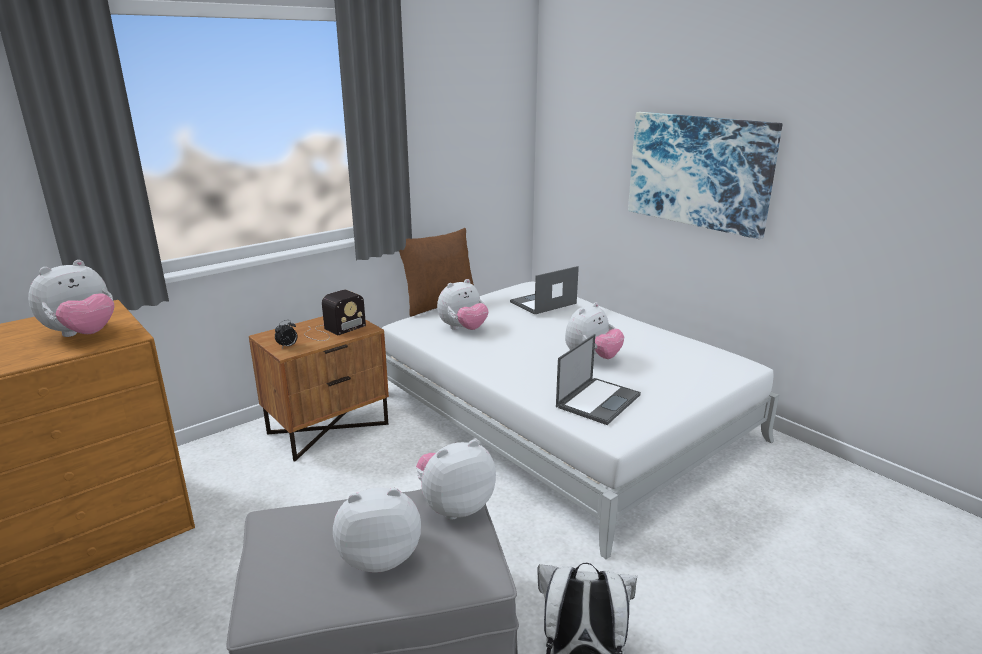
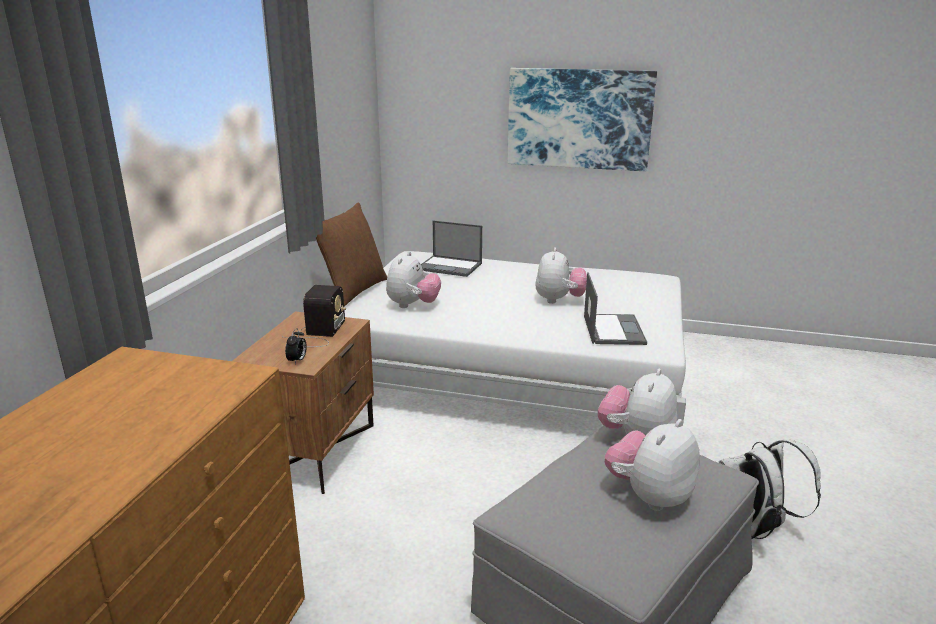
camera: 35 degrees left, 0 degrees up
(83, 334) = (178, 389): plush toy -> none
(542, 303) = (450, 266): laptop -> laptop turned 90 degrees counterclockwise

